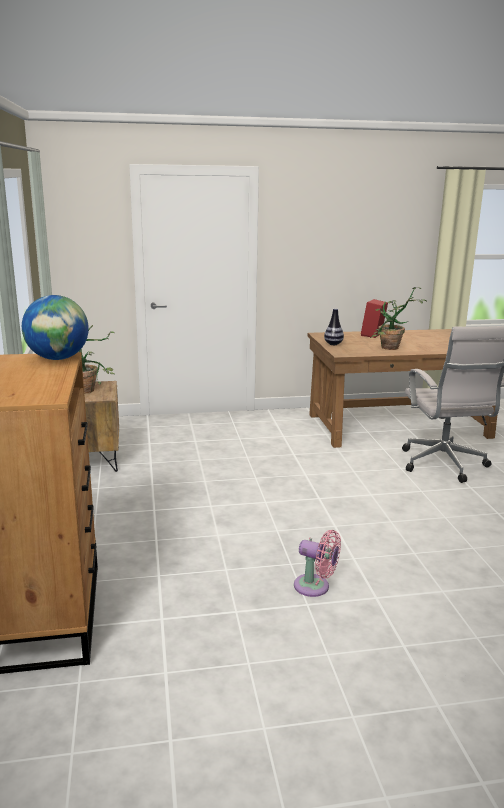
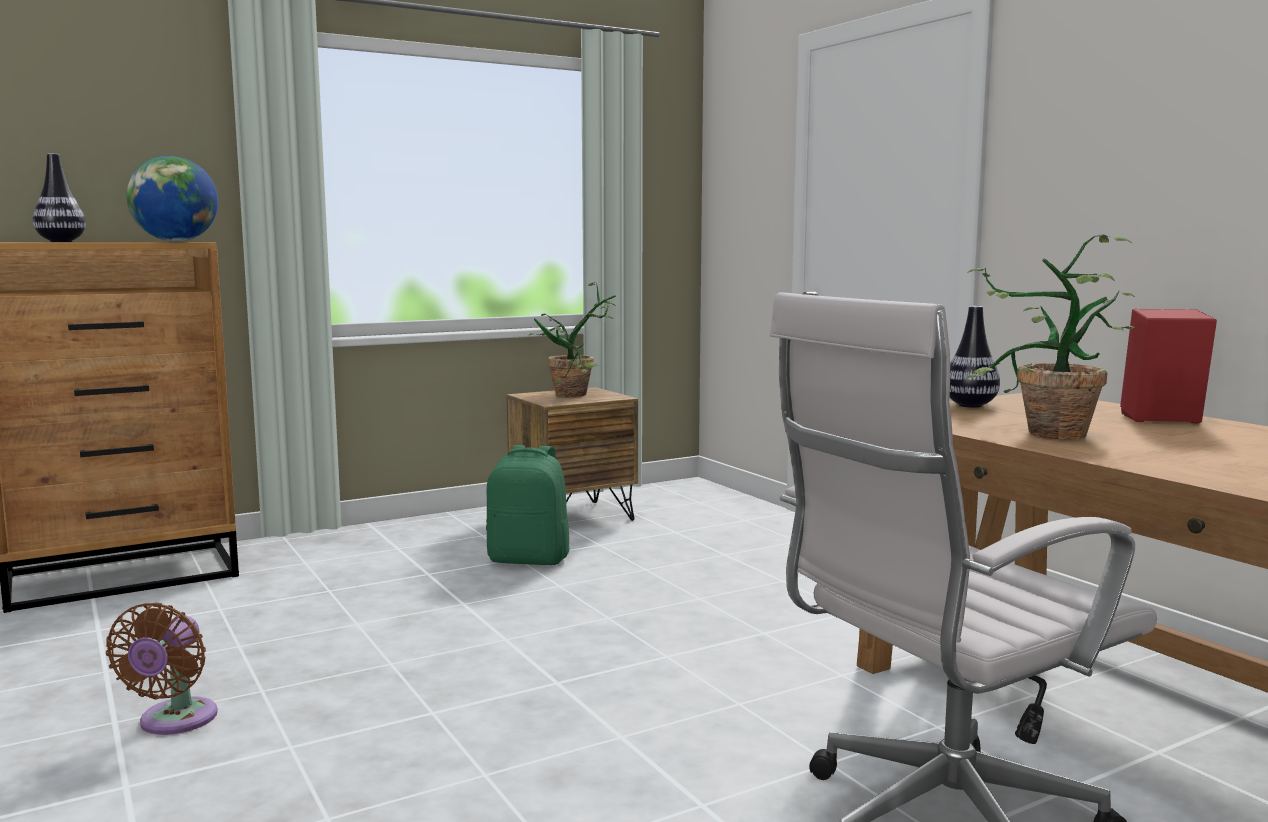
camera: 70 degrees right, 10 degrees down
(38, 382) = (61, 241): none -> vase
(157, 482) = (529, 559): none -> green backpack
(315, 587) = (174, 722): pink fan -> brown fan

